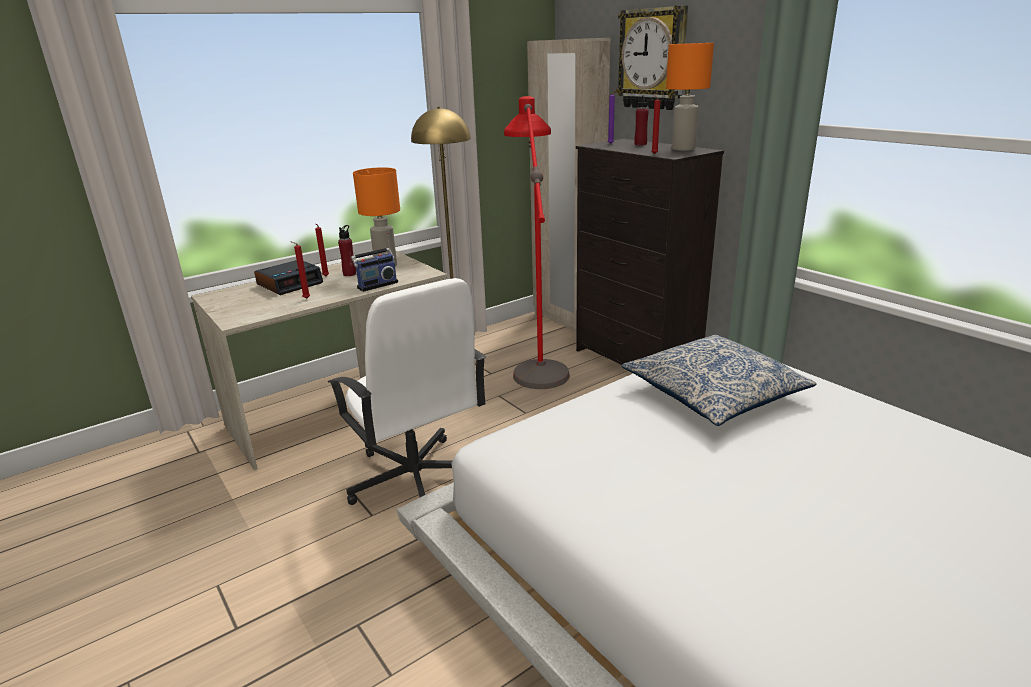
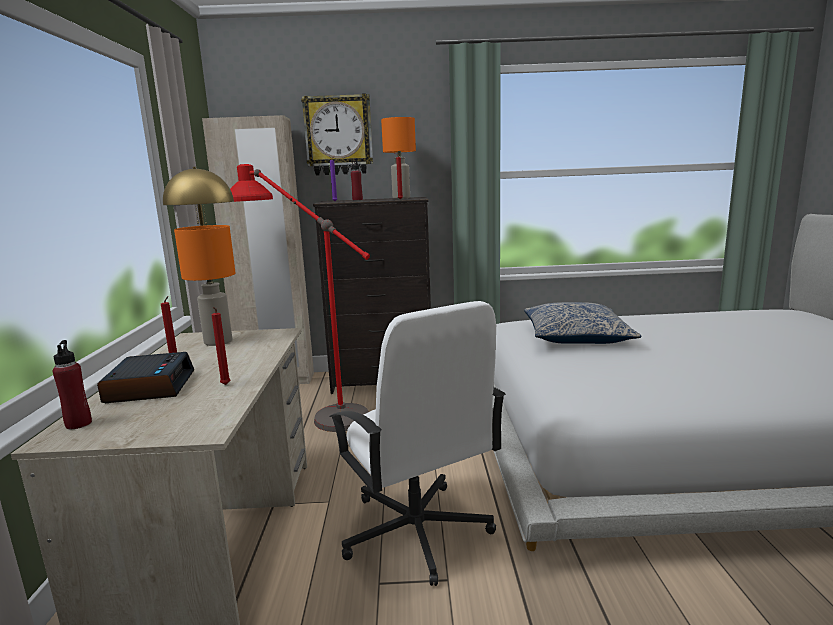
camera: 55 degrees left, 10 degrees down
(349, 274) = (199, 357): red bottle -> red bottle (79, 424)
(376, 285) = (264, 352): radio -> none
(415, 479) = (416, 532): white office chair -> white office chair turned 60 degrees clockwise

